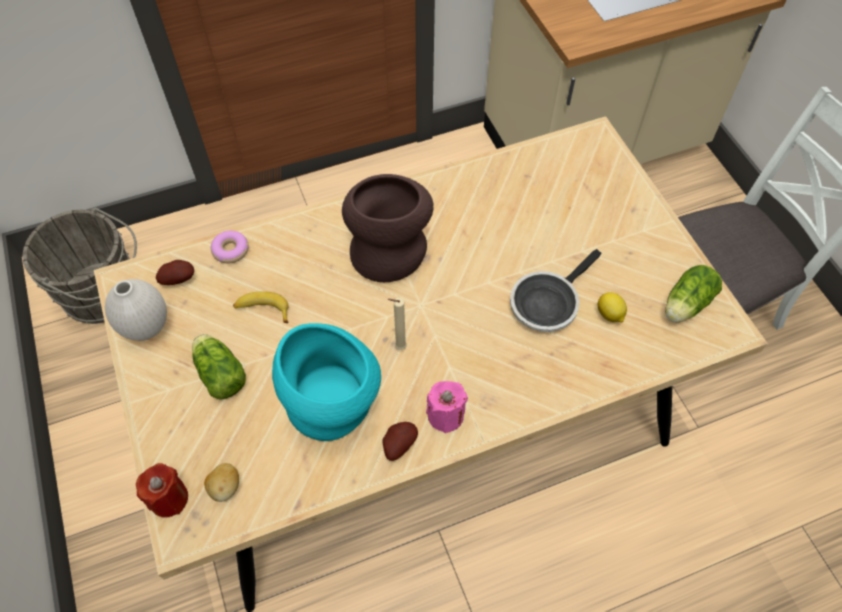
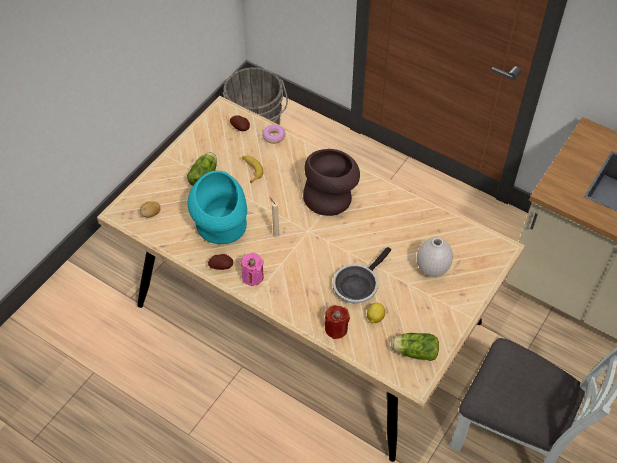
camera: 55 degrees right, 5 degrees down
(146, 328) = (205, 135): white vase -> white vase (431, 270)
(169, 498) = (131, 198): red candle -> red candle (336, 329)
(546, 303) = (357, 285): frying pan -> frying pan turned 60 degrees counterclockwise

